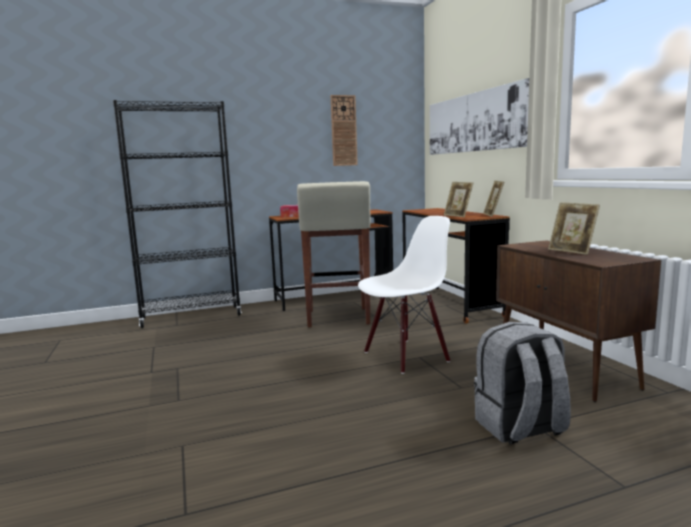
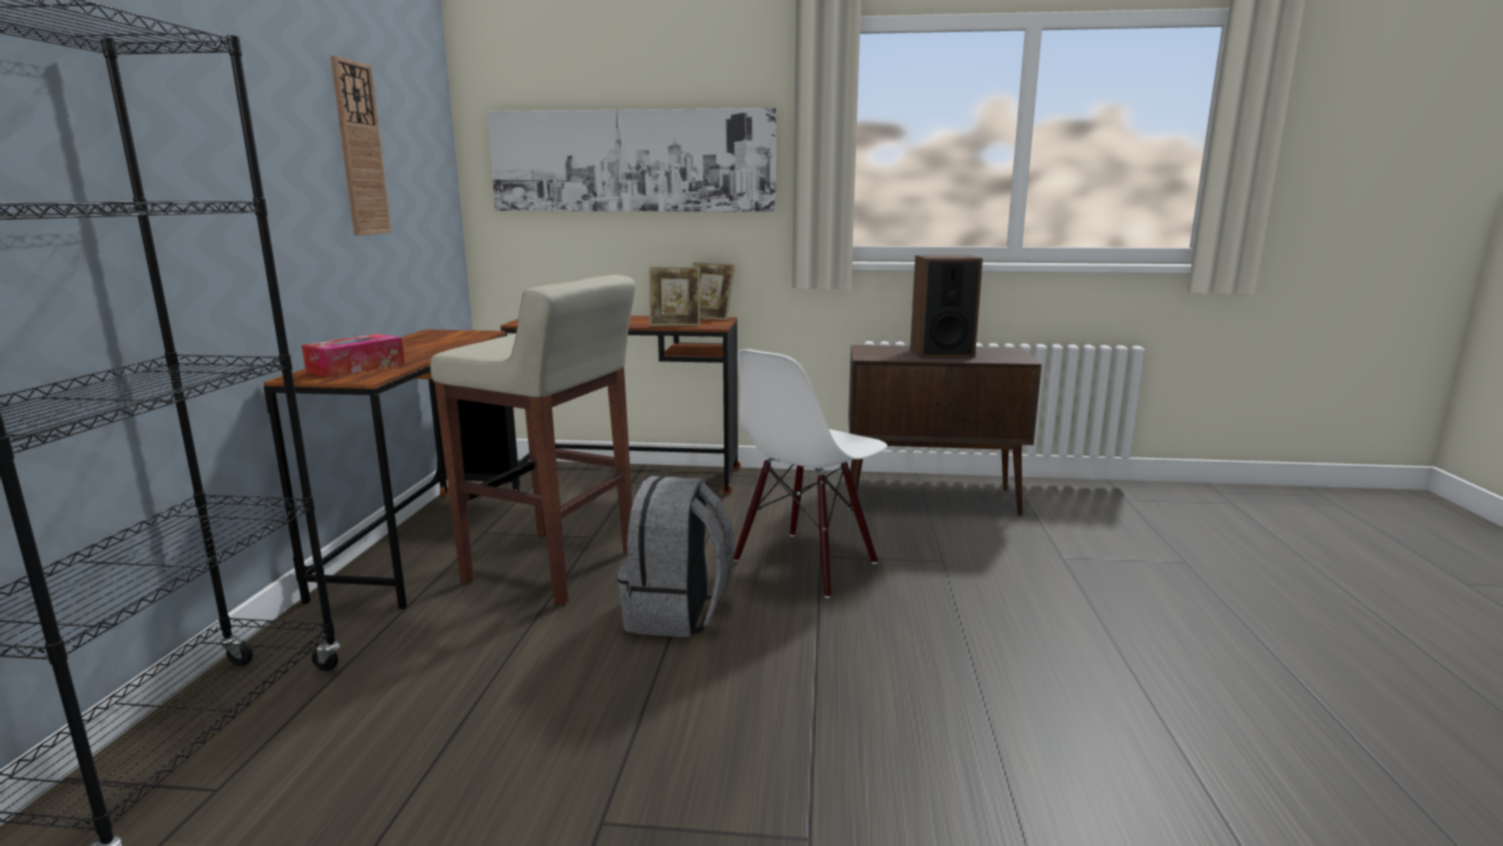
camera: 65 degrees left, 5 degrees up
(405, 356) = (806, 563): white chair -> white chair turned 135 degrees counterclockwise
(519, 428) = (1064, 565): grey backpack -> grey backpack (677, 614)
(572, 251) = (941, 353): picture frame -> speaker

